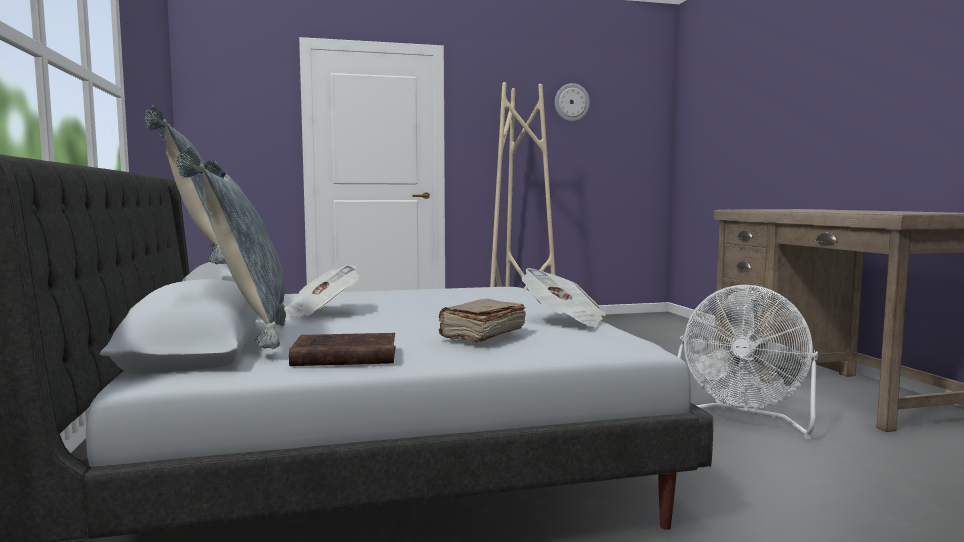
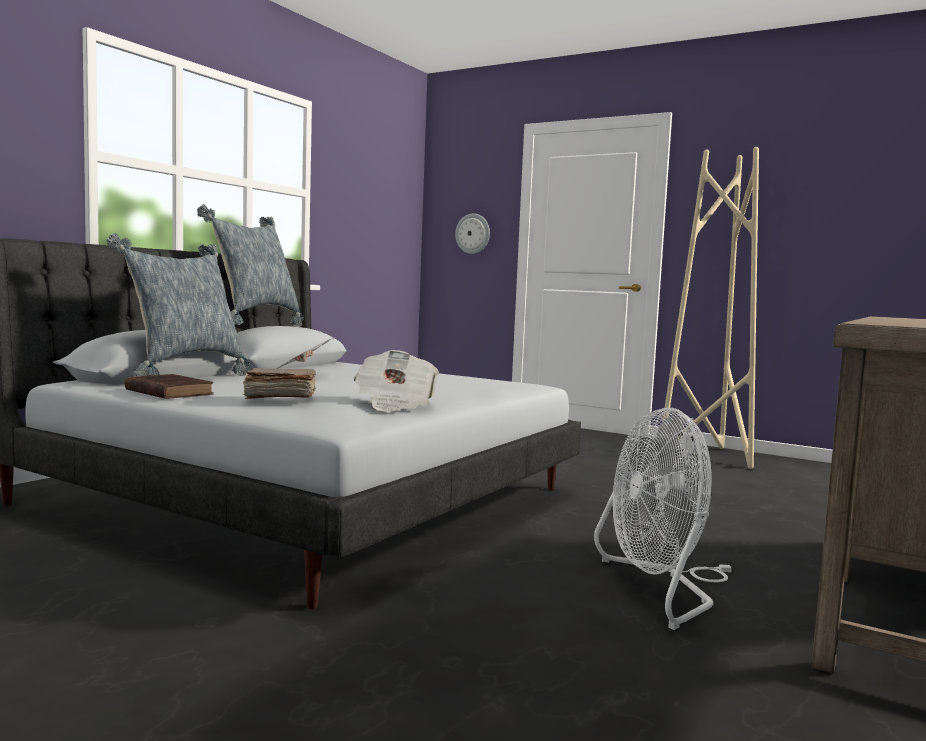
camera: 45 degrees right, 0 degrees up
(571, 102) = (846, 166): wall clock -> wall clock (473, 233)

